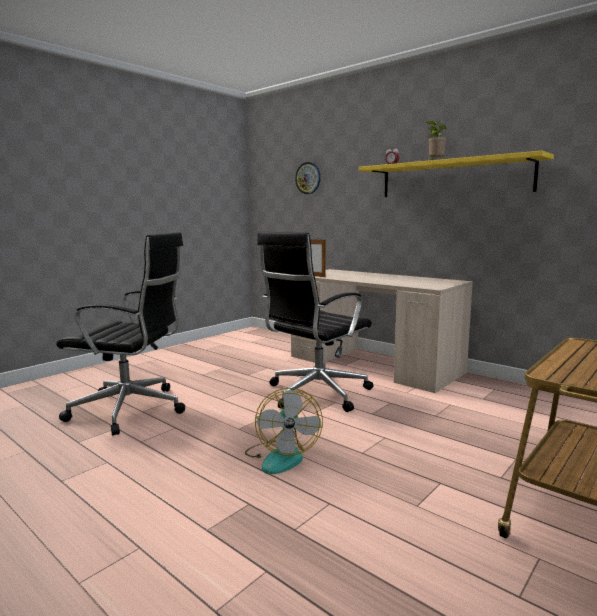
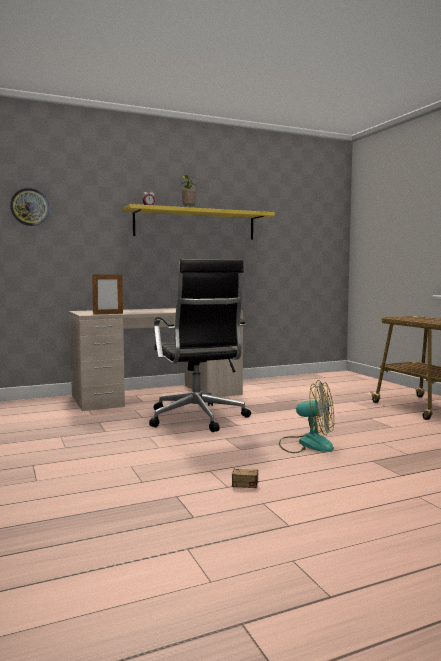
camera: 65 degrees left, 5 degrees down
(132, 410) = (129, 486): black office chair -> none
(145, 454) = (261, 486): none -> storage box

